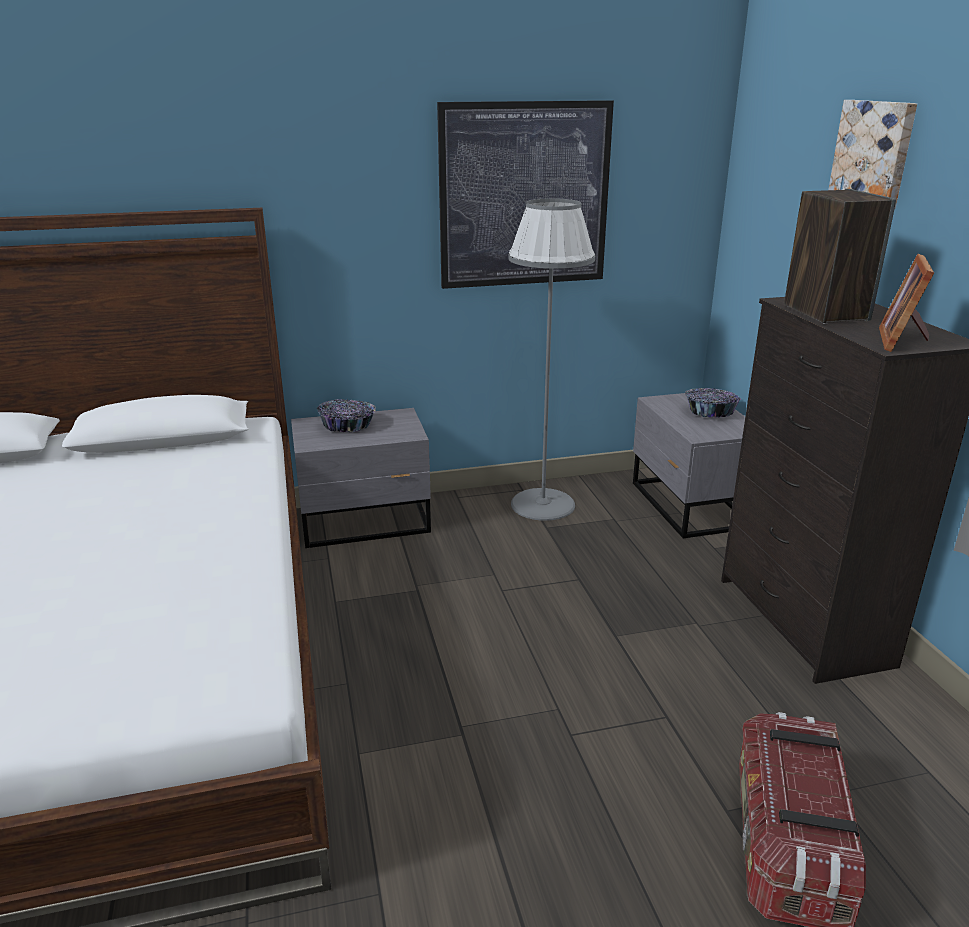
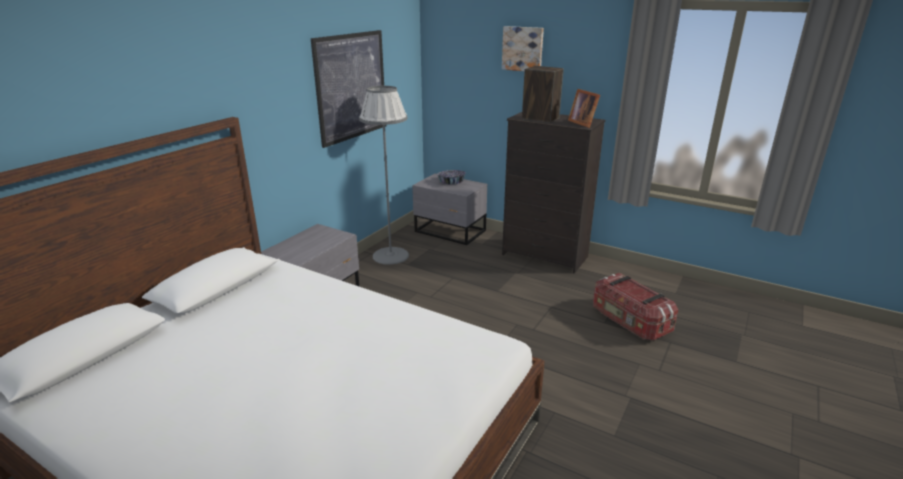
camera: 45 degrees left, 0 degrees up
(347, 426) = (301, 244): bowl -> none

